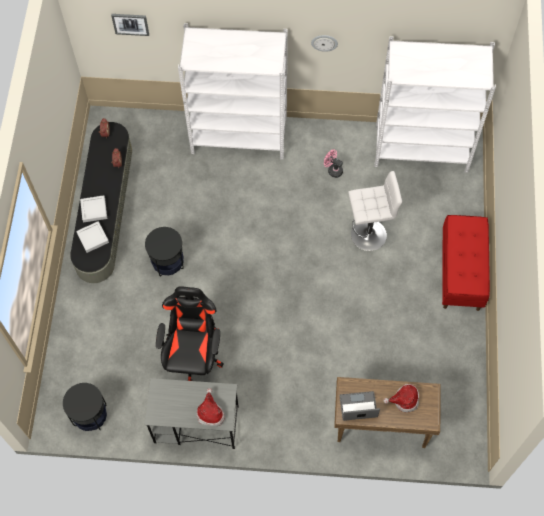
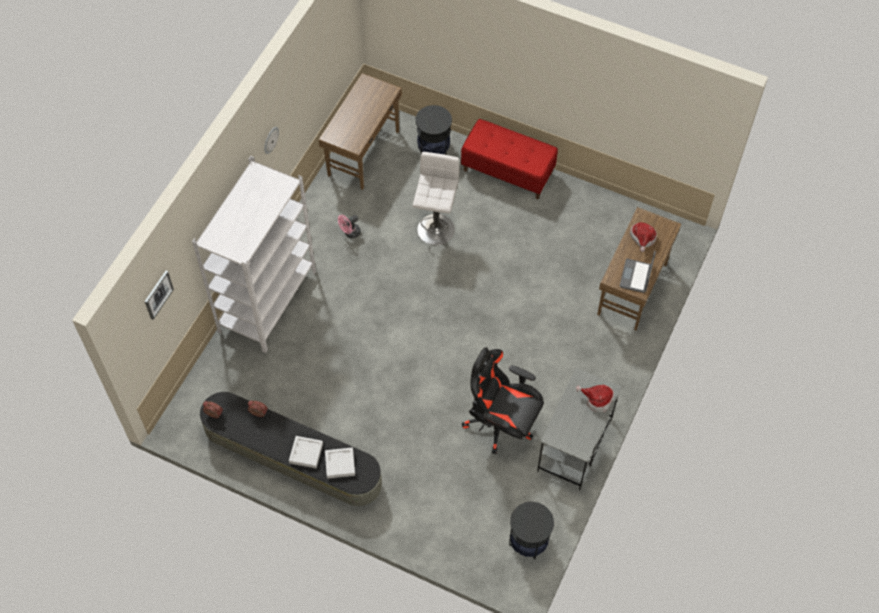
camera: 70 degrees left, 5 degrees down
(168, 263) = (386, 415): black side table -> black side table (433, 147)
(421, 149) = (363, 153): white bookcase -> brown console table

